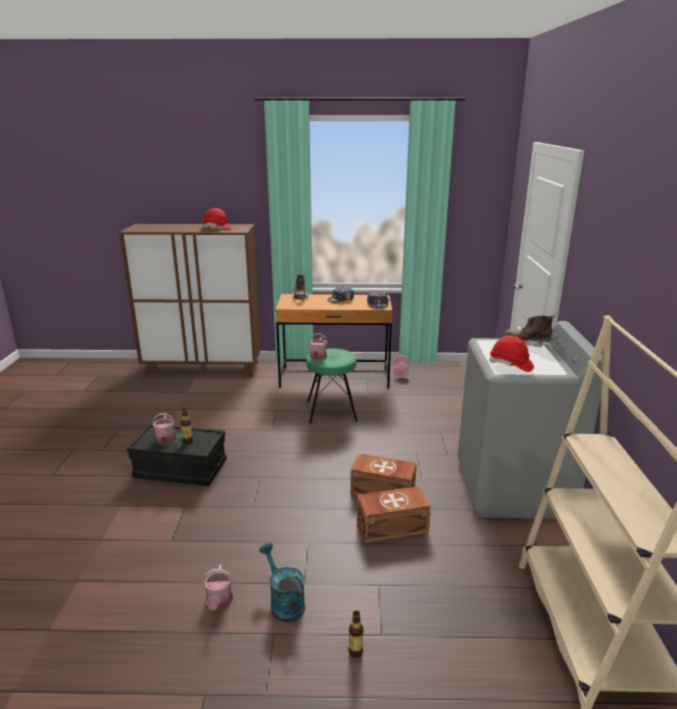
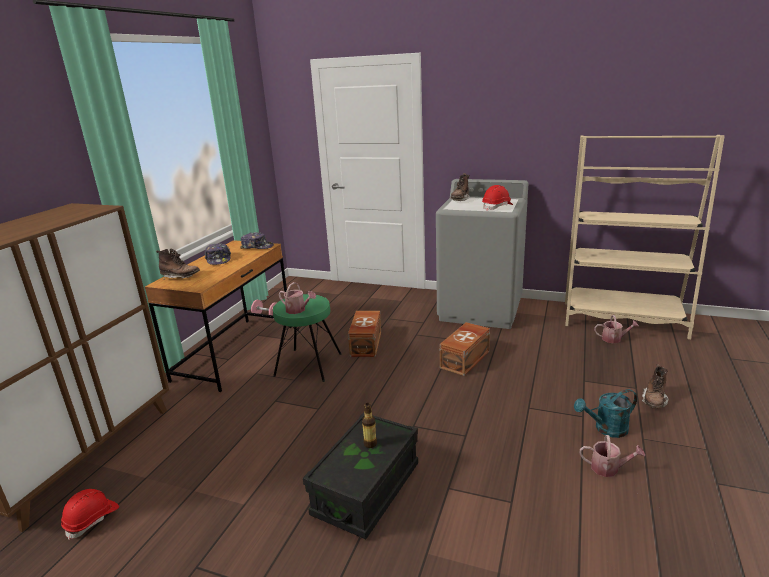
camera: 70 degrees left, 0 degrees up
(165, 440) = (357, 464): watering can -> watering can (614, 339)
(217, 228) = (53, 218): red hard hat -> red hard hat (92, 519)
(355, 652) = (654, 401): bottle -> brown boot
(391, 526) = (514, 364): brown storage box -> brown storage box (365, 344)

